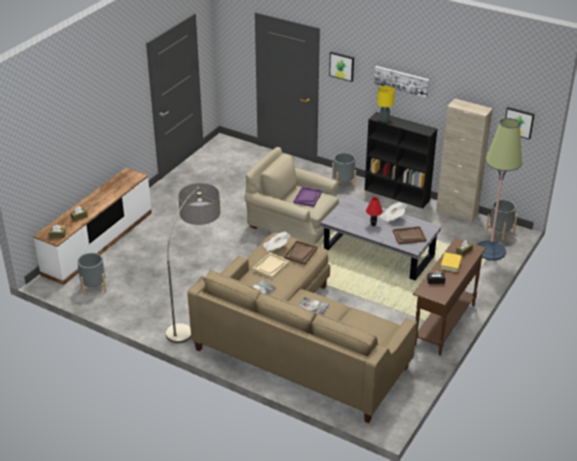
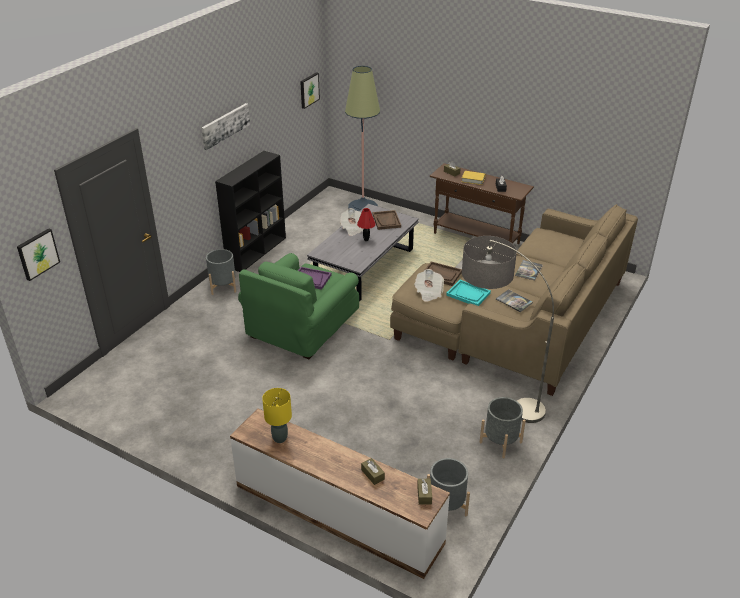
camera: 90 degrees left, 0 degrees up
(271, 266) = (468, 294): beige tray -> turquoise tray
(294, 223) = (303, 324): beige armchair -> green armchair
(342, 66) = (170, 157): picture -> picture (37, 254)
(384, 119) = (237, 177): yellow table lamp -> yellow table lamp (280, 438)
(457, 212) = (296, 219): beige cabinet -> none
(500, 231) = (332, 200): grey planter -> grey planter (500, 442)

